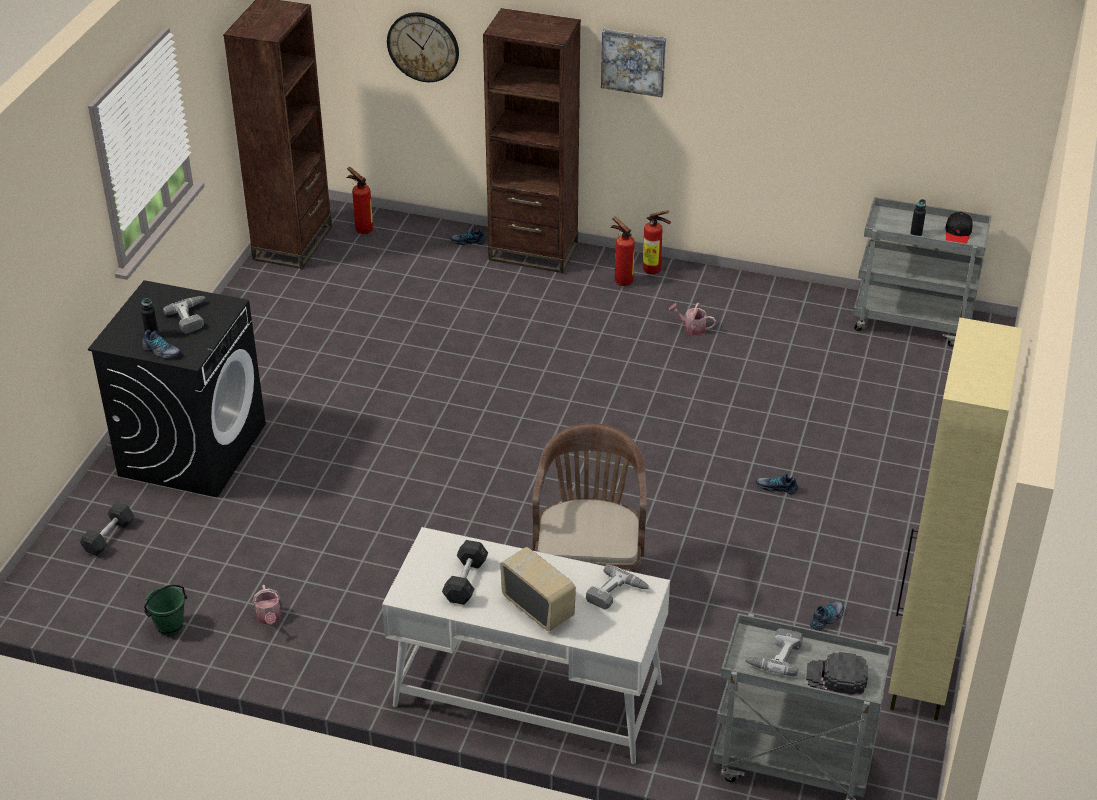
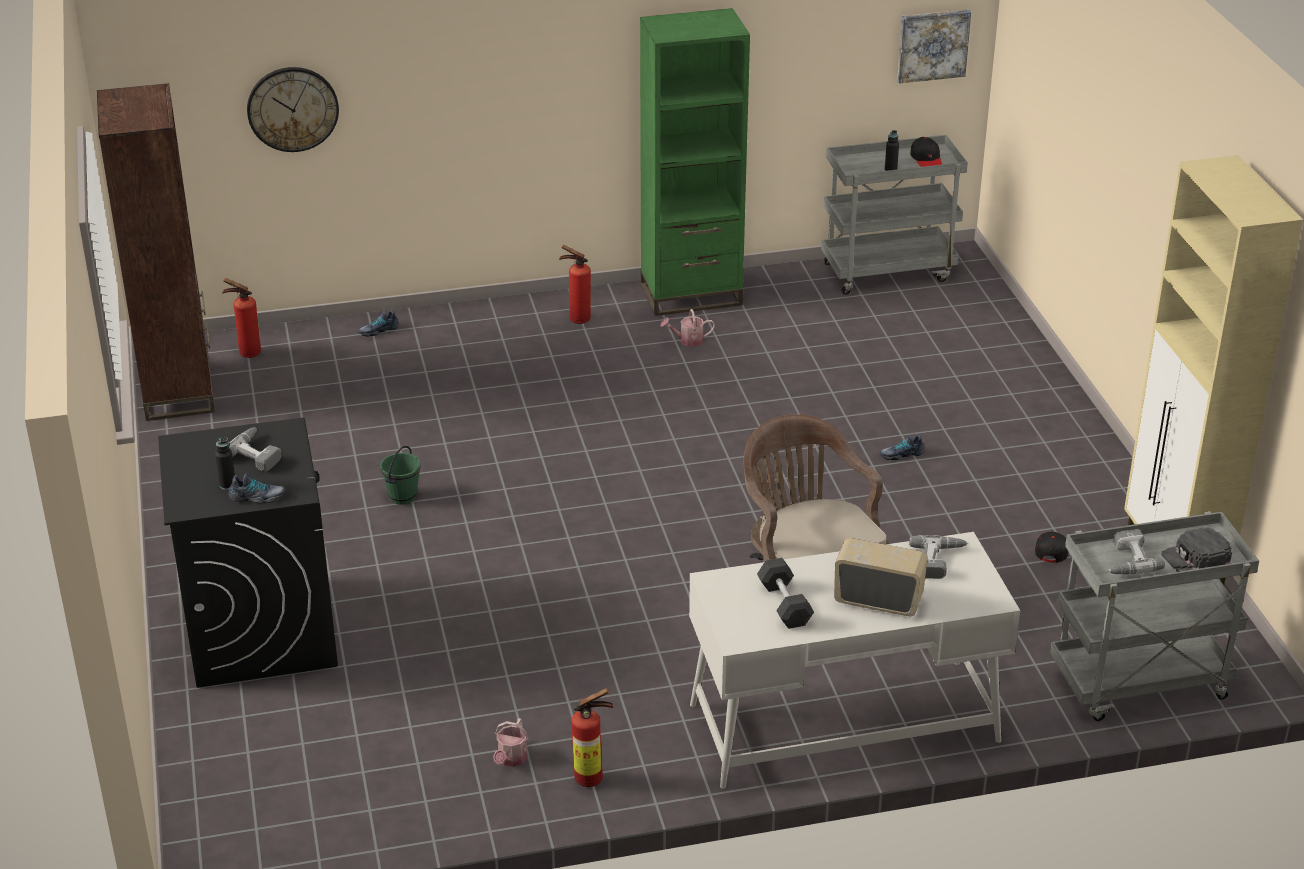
camera: 30 degrees left, 5 degrees down
(109, 536) = (246, 751): grey dumbbell -> none
(169, 626) = (406, 811): green bucket -> green bucket (402, 496)
(269, 618) = (511, 759): watering can -> watering can turned 60 degrees clockwise
(533, 252) = (459, 319): brown bookcase -> none
(633, 62) = (549, 64): picture -> picture (932, 45)
(654, 270) = (601, 300): fire extinguisher -> fire extinguisher (593, 778)
(729, 289) = (691, 295): none -> green bookcase
(827, 619) = (1051, 549): shoe -> black cap

